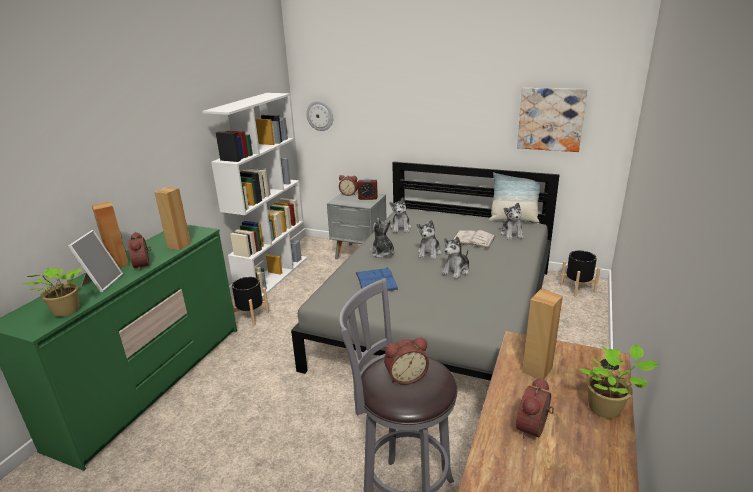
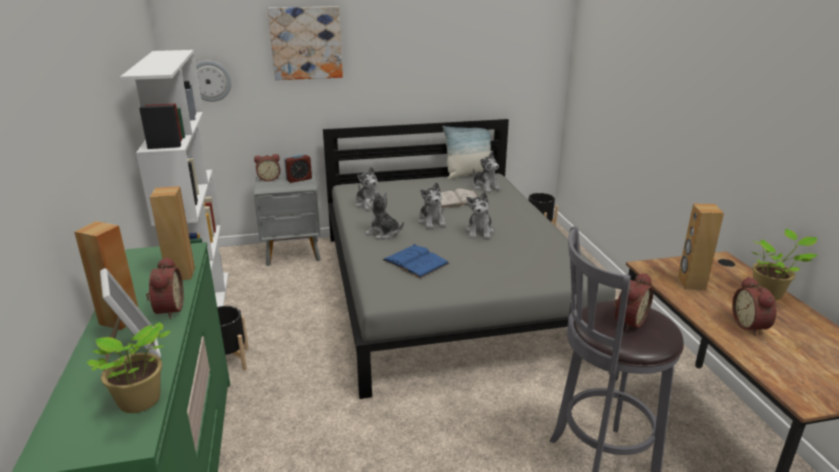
camera: 35 degrees left, 0 degrees up
(144, 265) = (167, 309): alarm clock -> alarm clock turned 135 degrees counterclockwise
(550, 119) = (493, 62): picture -> picture (306, 43)

